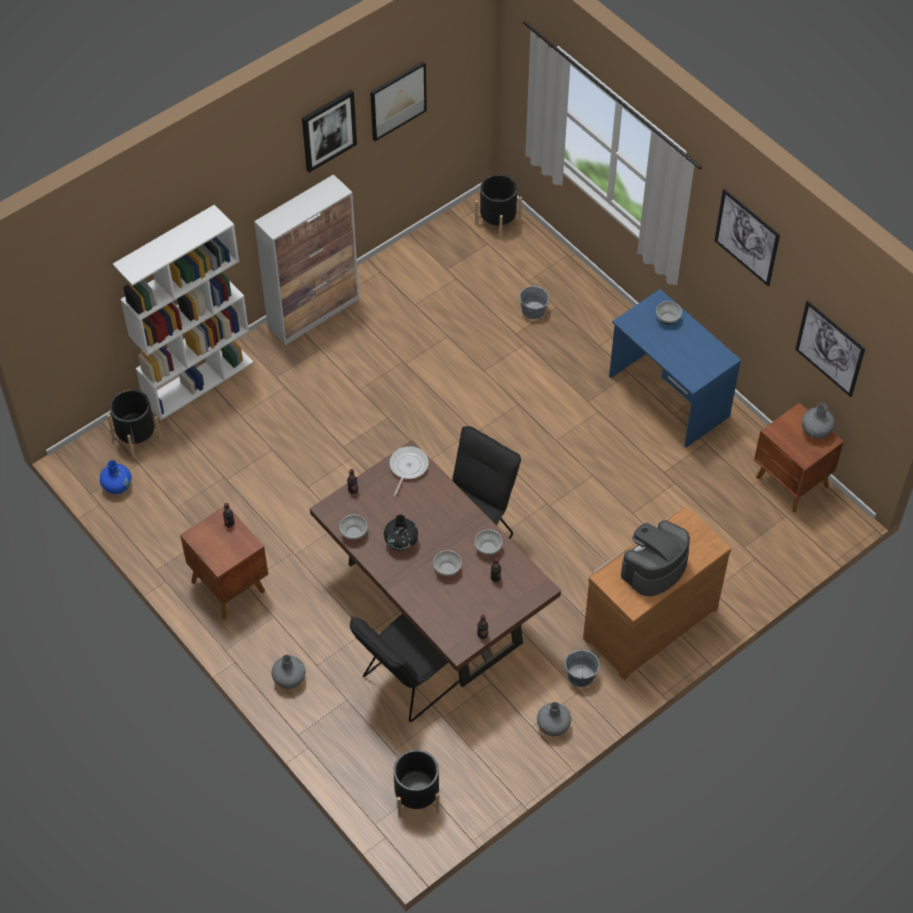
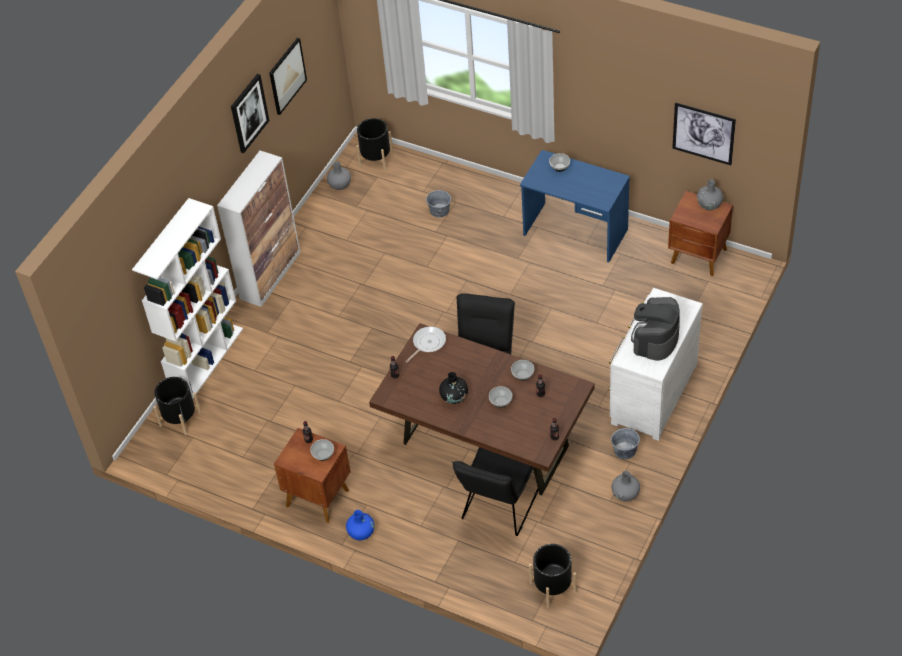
camera: 20 degrees left, 5 degrees down
(117, 486) = (185, 460): blue vase -> blue vase (361, 533)
(289, 679) = (405, 545): grey vase -> grey vase (340, 185)
(353, 533) = (414, 405): bowl -> bowl (323, 455)
(407, 467) = (427, 343): frying pan -> frying pan turned 45 degrees clockwise
(647, 621) = (651, 393): brown dresser -> white dresser
(747, 237) = (609, 74): picture -> none

